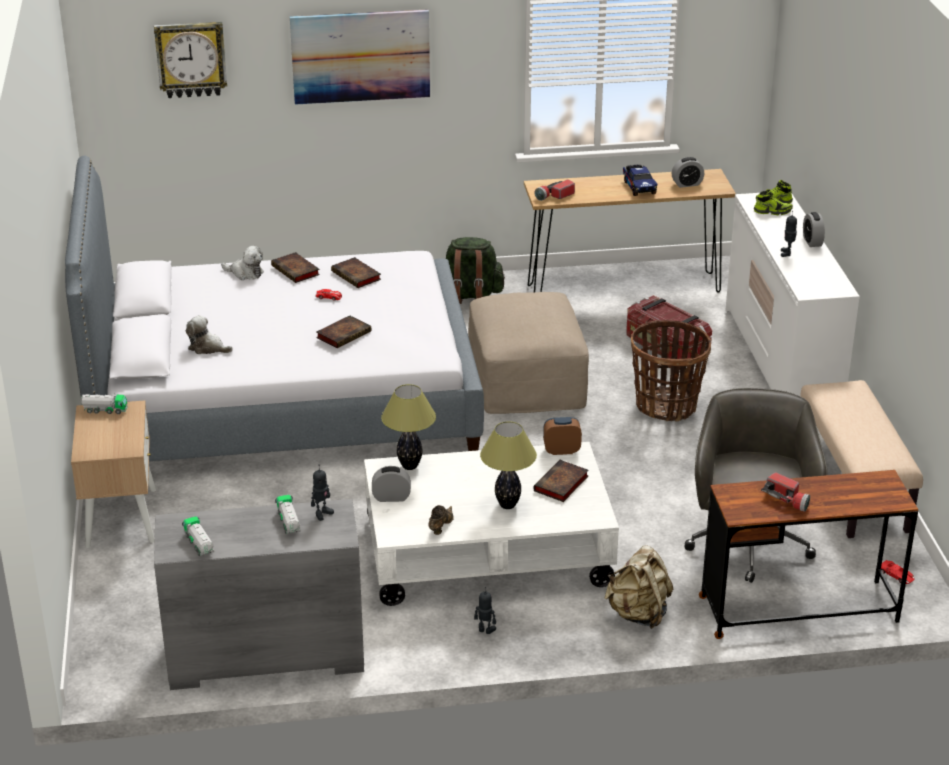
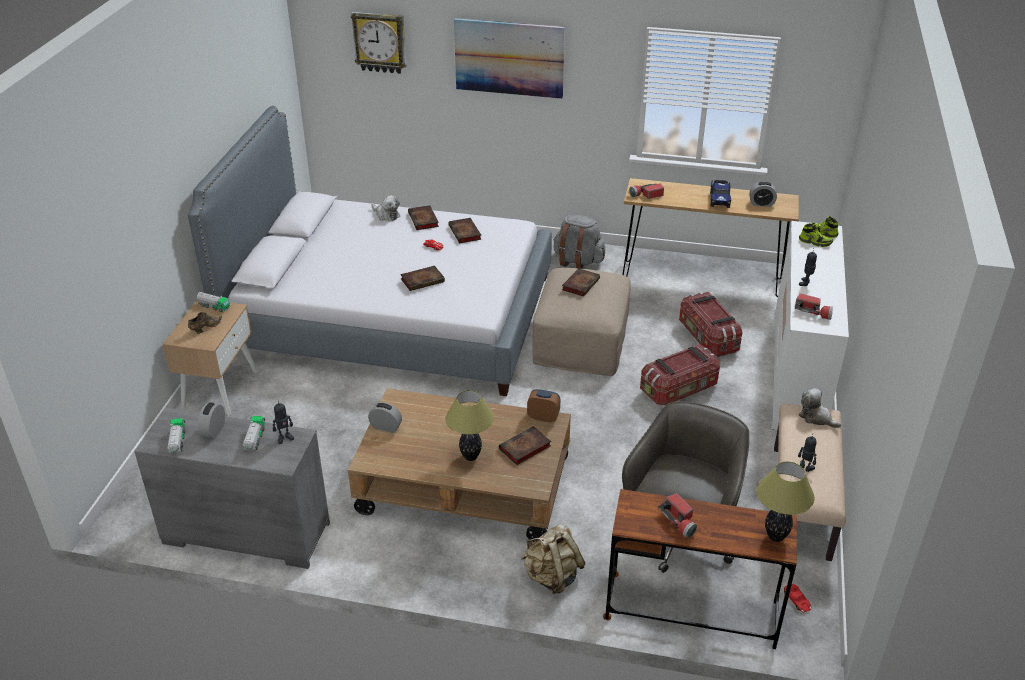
camera: 20 degrees right, 5 degrees up
(207, 348) = (319, 270): plush toy -> plush toy (816, 417)
(409, 466) = (416, 402): table lamp -> table lamp (775, 536)
(440, 526) = (406, 463): brown shoe -> brown shoe (205, 328)
(470, 295) = (577, 261): green backpack -> grey backpack
(485, 630) = (421, 557): toy robot -> toy robot (805, 468)
(487, 552) = (464, 486): white coffee table -> brown coffee table
(520, 308) = (581, 284): none -> book
(666, 406) = (680, 389): basket -> storage box
(811, 280) = (813, 312): none -> flashlight
(812, 242) = (834, 276): alarm clock -> alarm clock (214, 431)

